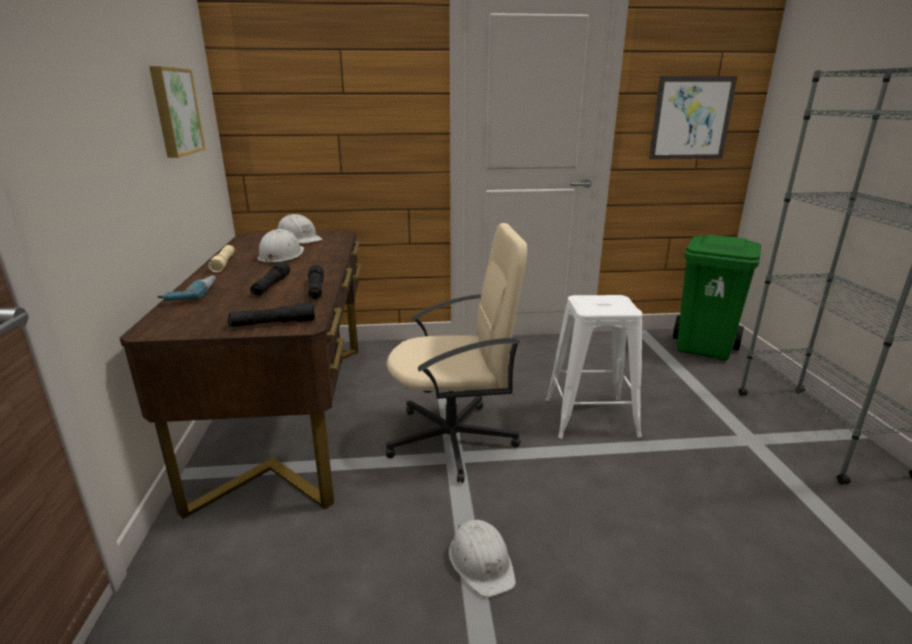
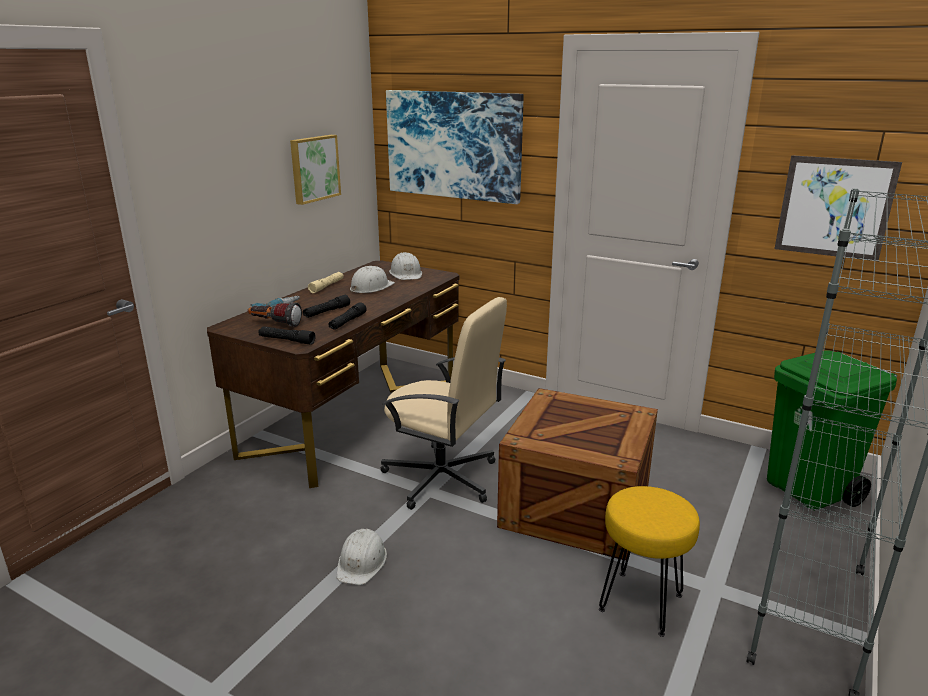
camera: 35 degrees right, 0 degrees up
(223, 311) = (274, 324): none -> flashlight
(326, 87) = (453, 145): none -> picture
(590, 417) = (578, 505): white stool -> crate
(732, 475) = (641, 603): none -> yellow stool

